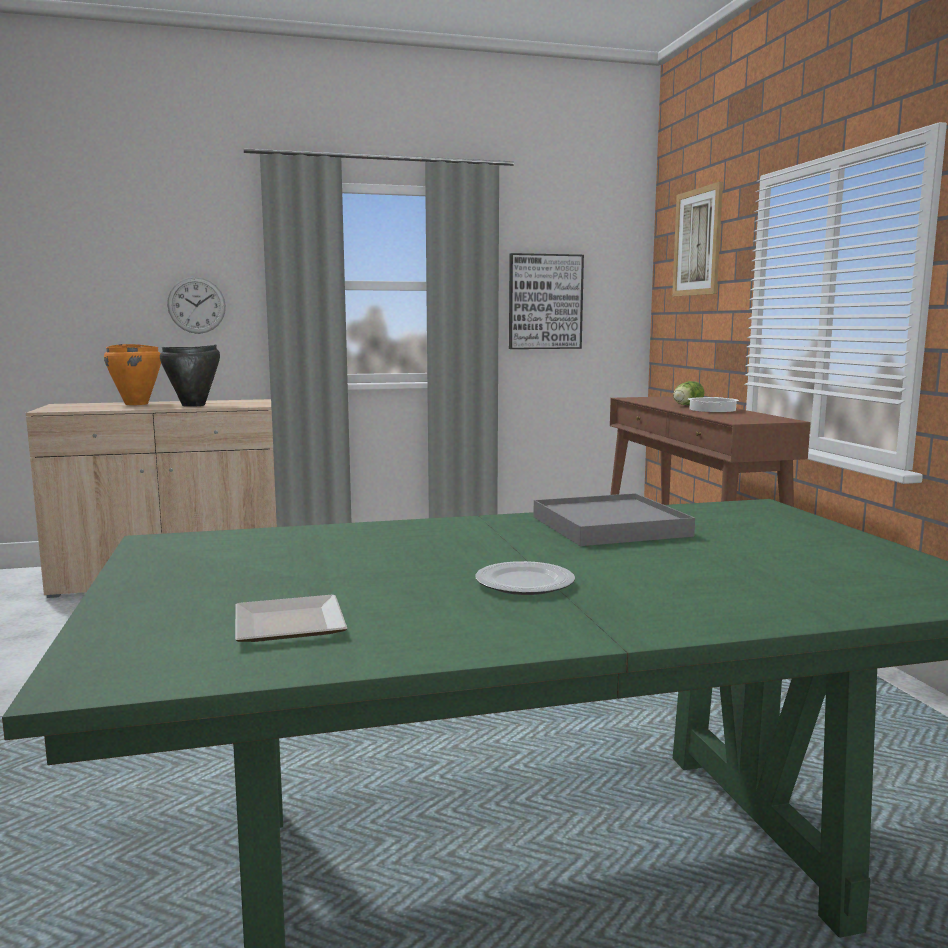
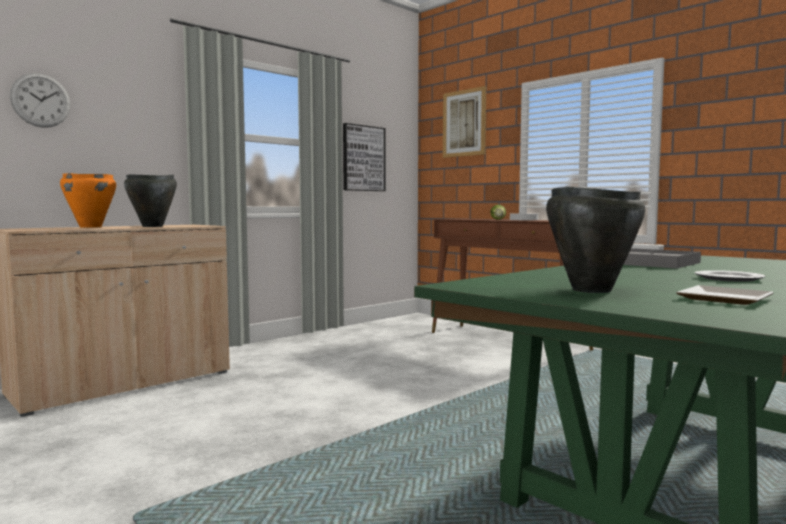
camera: 30 degrees left, 5 degrees down
(196, 305) = (122, 144): wall clock -> wall clock (41, 100)
(236, 576) = (590, 290): none -> black cooking pot

